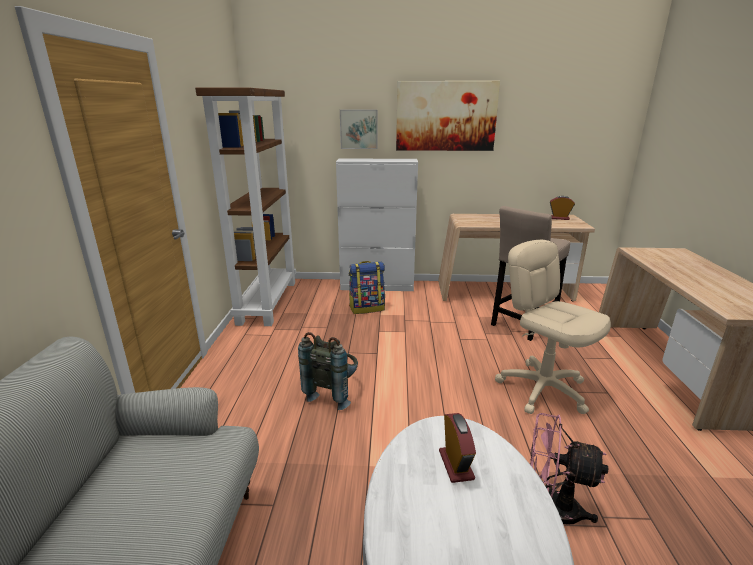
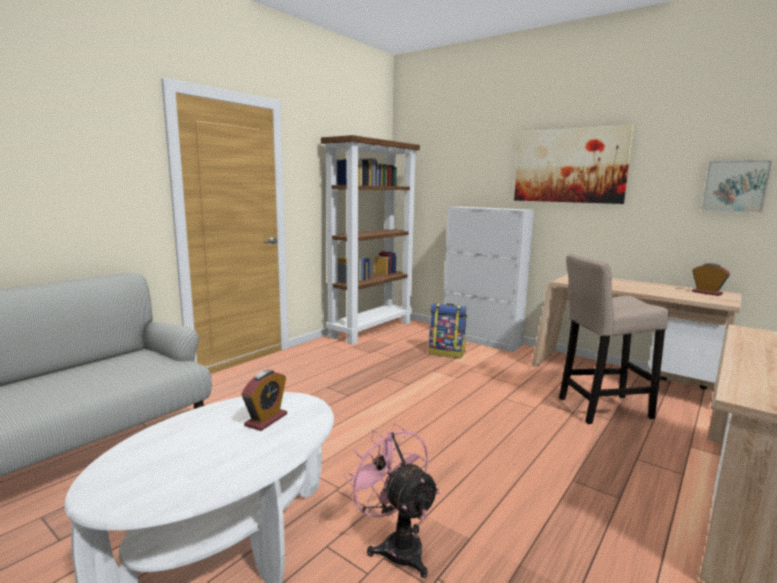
camera: 35 degrees right, 10 degrees down
(333, 392) = (336, 397): grey backpack -> none
(359, 129) = (481, 179): picture -> picture (735, 186)
(542, 389) = (536, 464): beige office chair -> none

